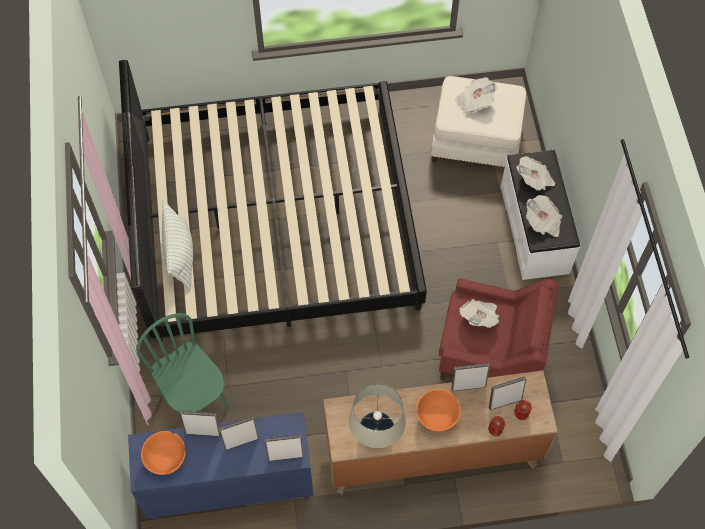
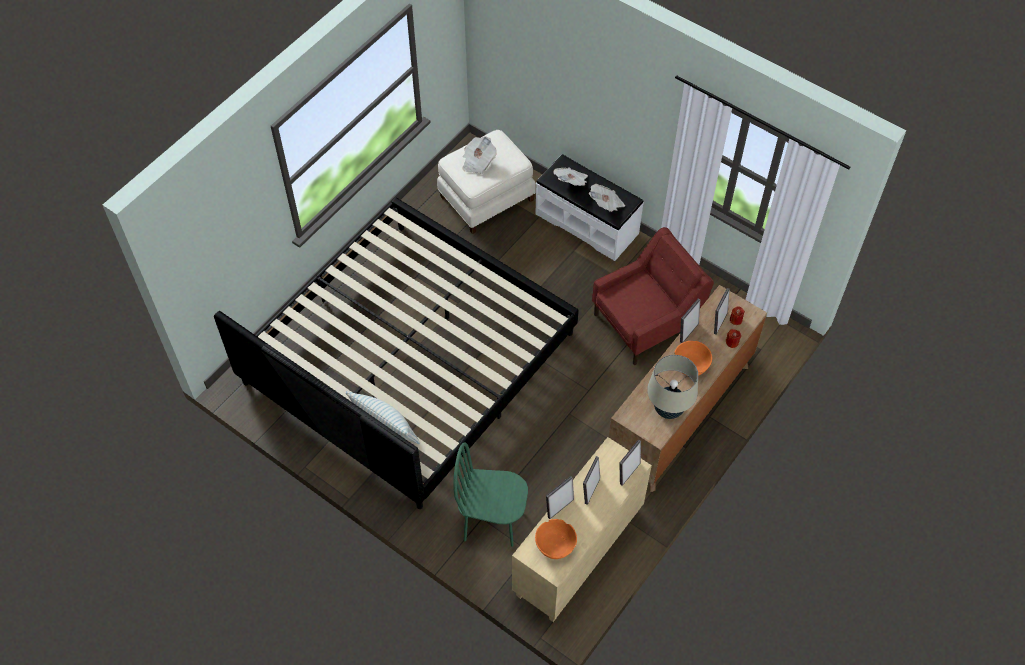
camera: 45 degrees left, 5 degrees down
(228, 486) = (578, 554): blue cabinet -> beige cabinet
(480, 317) = (632, 295): newspaper -> none

